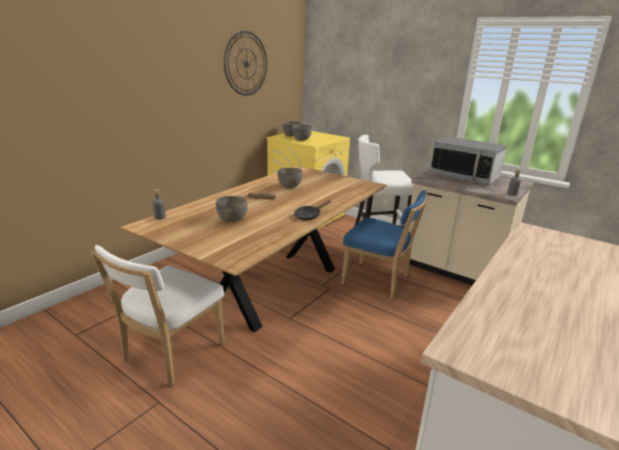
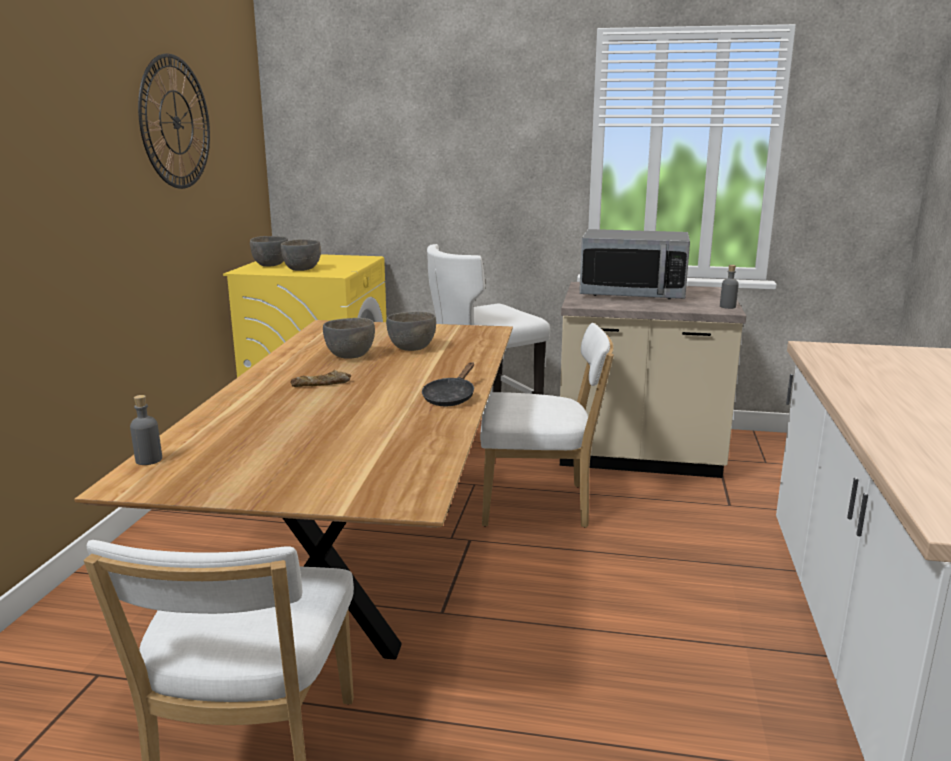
camera: 25 degrees left, 5 degrees down
(232, 220) = (315, 433): grey bowl -> grey bowl (412, 349)
(379, 281) = (541, 505): blue chair -> white chair

